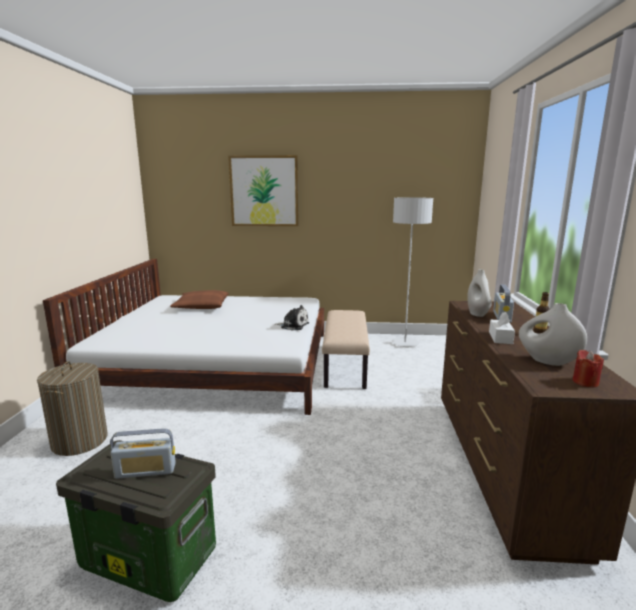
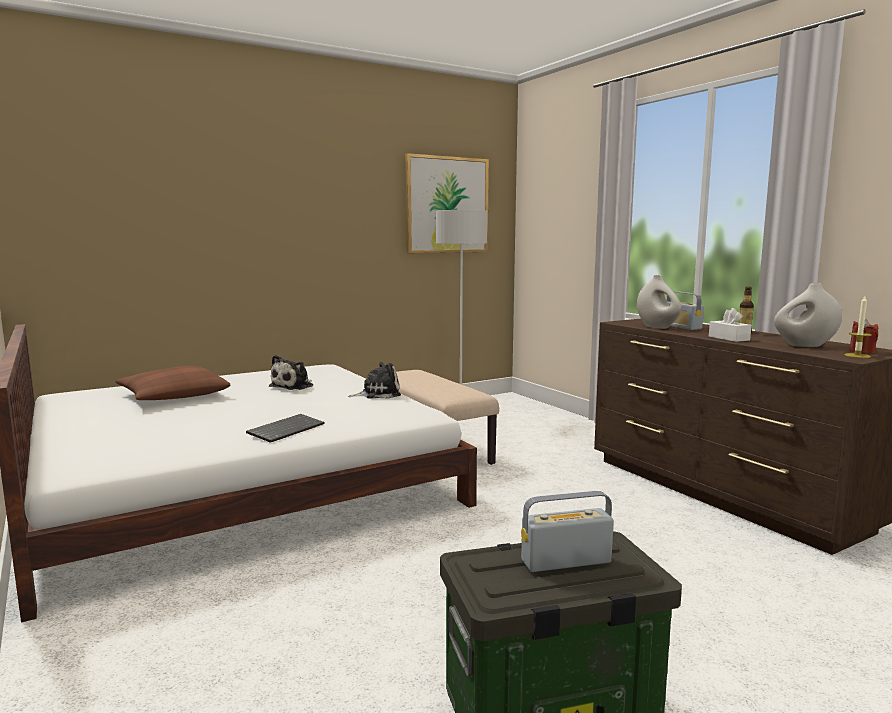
camera: 35 degrees left, 5 degrees down
(80, 441) = (169, 651): laundry basket -> none
(146, 471) = (565, 561): radio -> radio turned 150 degrees counterclockwise
(204, 340) = (286, 429): none -> keyboard
(263, 311) = (293, 386): none -> plush toy
(264, 191) = (238, 198): picture -> picture (447, 205)
(560, 386) = (857, 356): none -> candle

